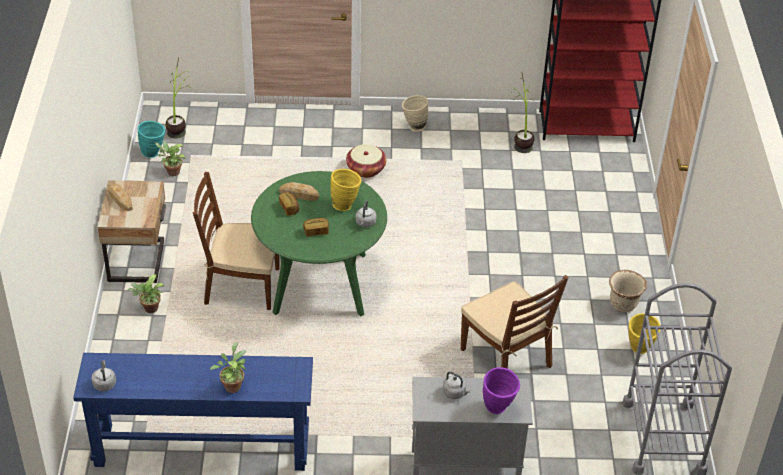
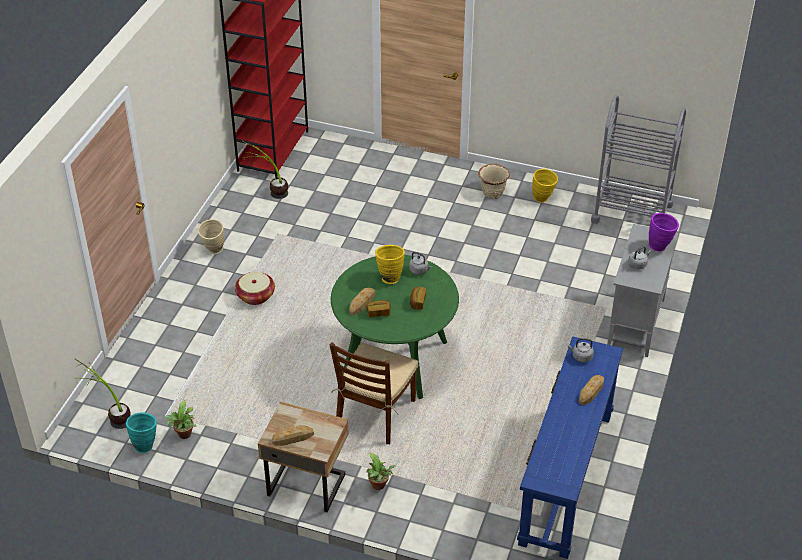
camera: 70 degrees left, 0 degrees up
(104, 383) = (565, 476): grey kettle -> grey kettle (581, 357)
(232, 385) = (591, 391): potted plant -> bread
(506, 358) = (527, 270): brown chair -> none

